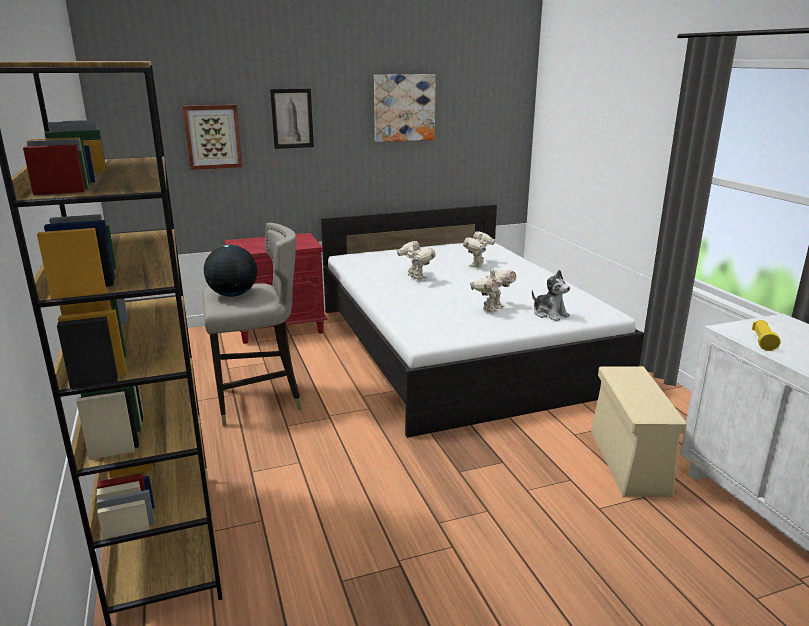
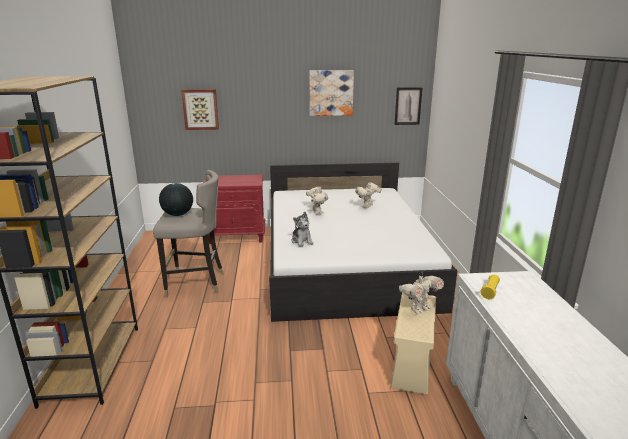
camera: 15 degrees right, 0 degrees up
(292, 118) = (252, 98): picture -> picture (408, 106)
(492, 309) = (351, 240): toy robot -> toy robot (419, 309)
(549, 314) = (389, 248): plush toy -> plush toy (302, 241)

